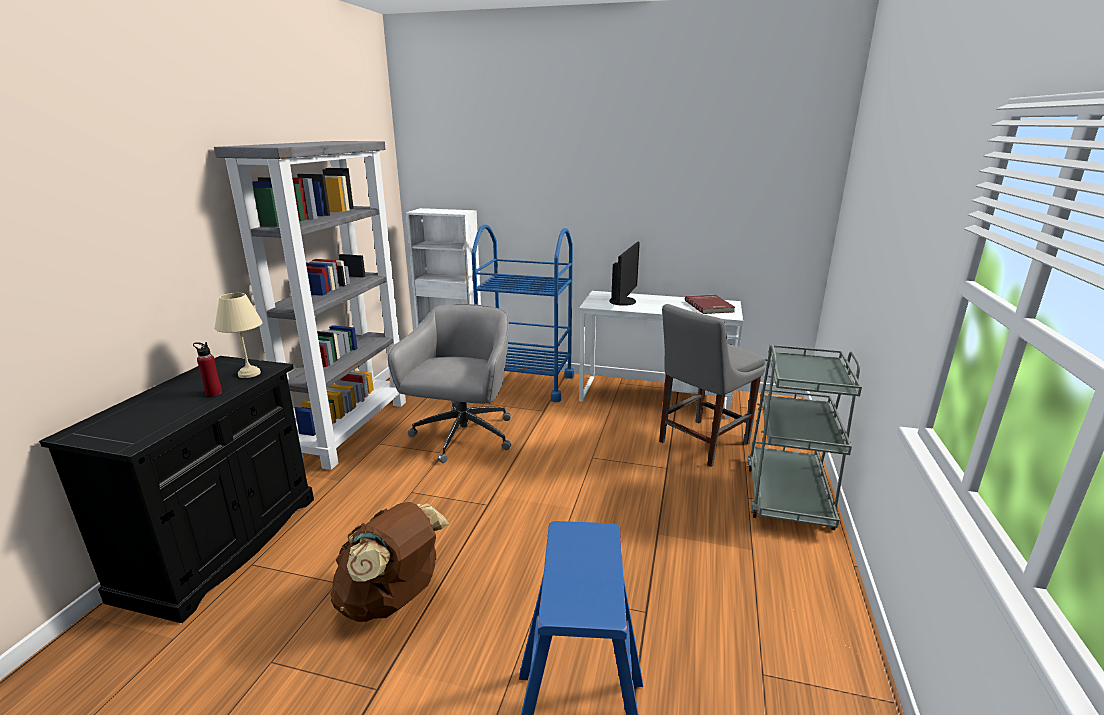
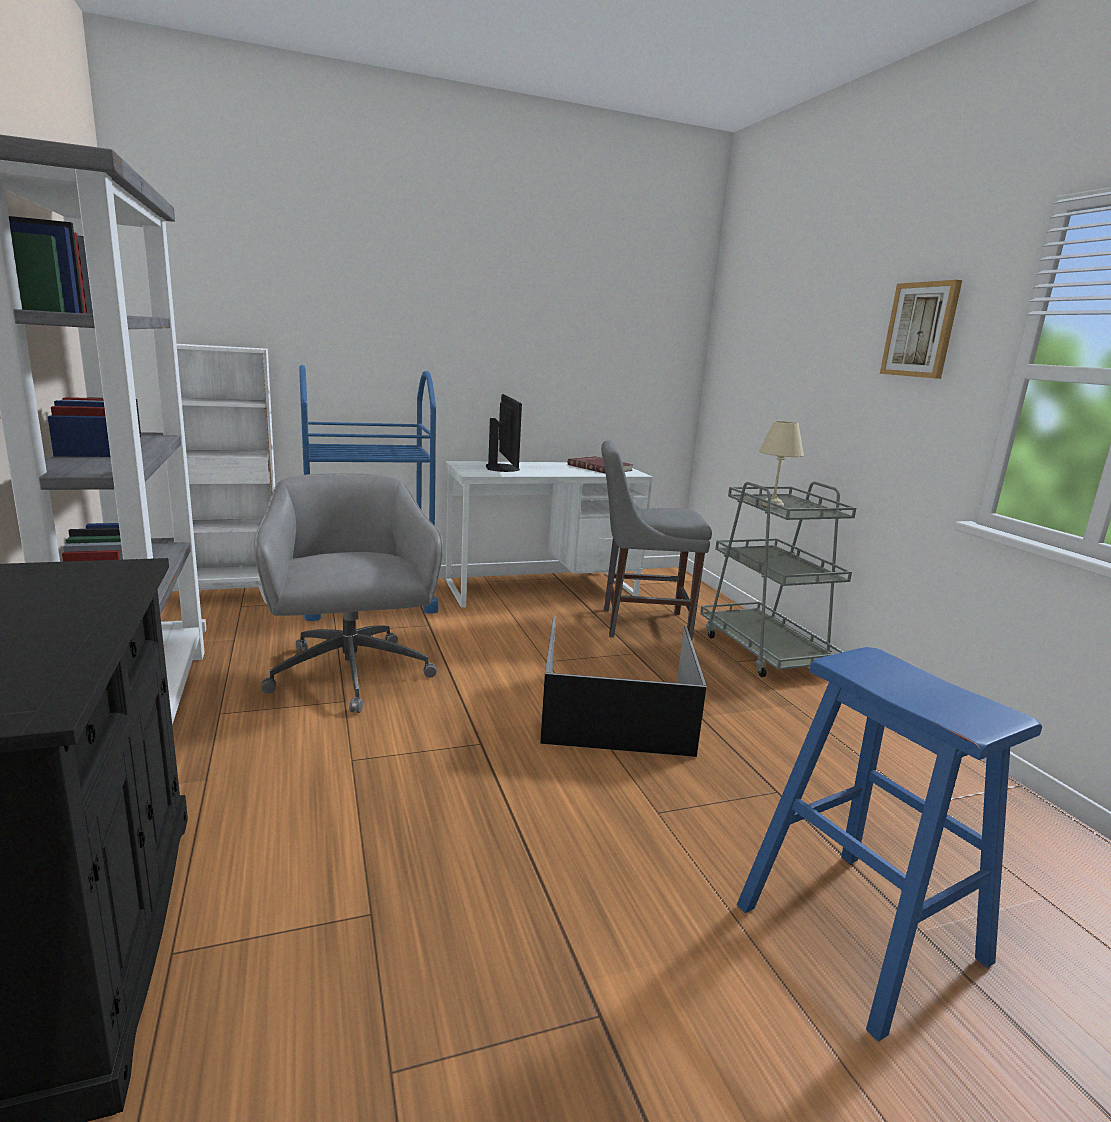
camera: 35 degrees left, 5 degrees down
(213, 393) = (78, 612): red bottle -> none
(250, 374) = (105, 579): beige table lamp -> beige table lamp (774, 505)
(393, 600) = (487, 898): brown backpack -> none
(599, 511) = (618, 712): none -> black storage box
(700, 443) = (639, 624): grey chair -> grey chair turned 75 degrees clockwise
(925, 221) = (921, 330): none -> picture

